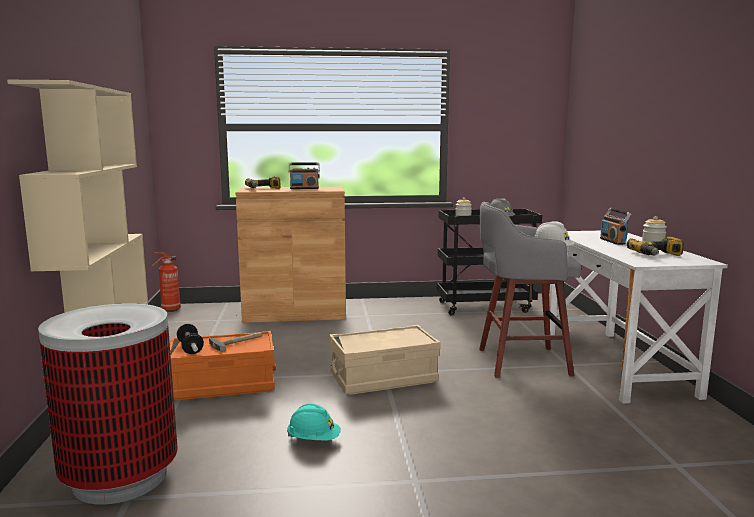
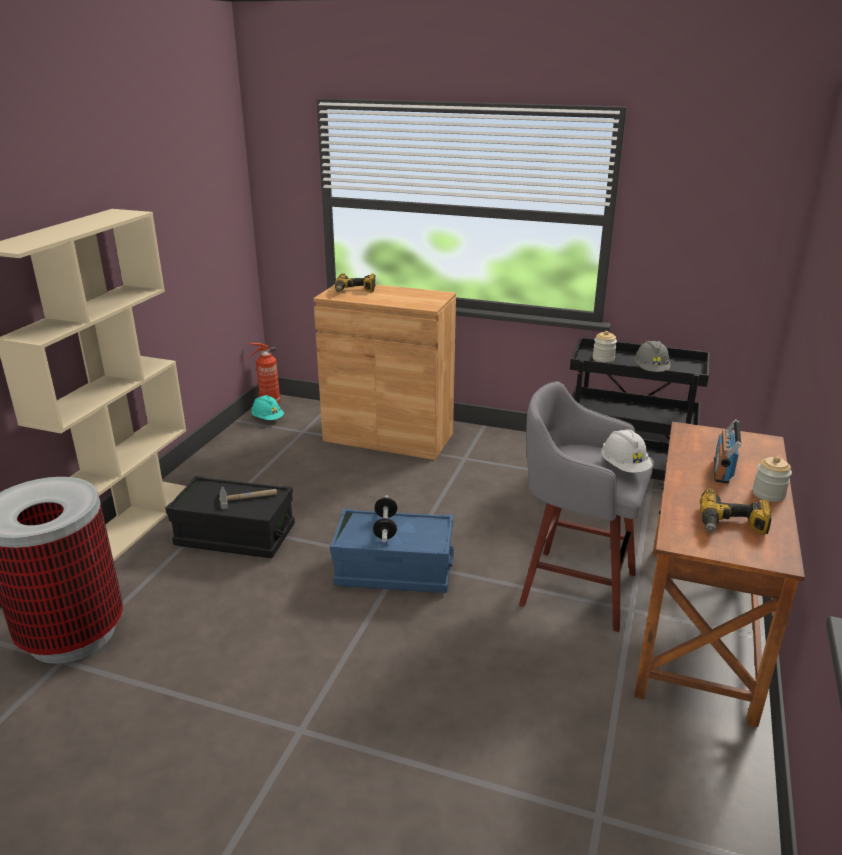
camera: 25 degrees right, 15 degrees up
(190, 348) = (200, 496): dumbbell -> dumbbell (385, 527)
(223, 385) = (235, 536): orange storage box -> black storage box
(304, 188) = (401, 296): radio -> none
(314, 440) = (255, 640): turquoise hard hat -> turquoise hard hat (267, 419)
(383, 378) = (394, 571): beige storage box -> blue storage box
(616, 364) = (698, 627): white desk -> brown desk

